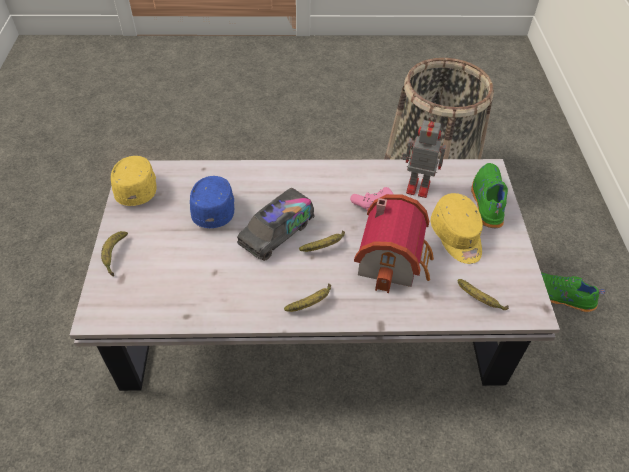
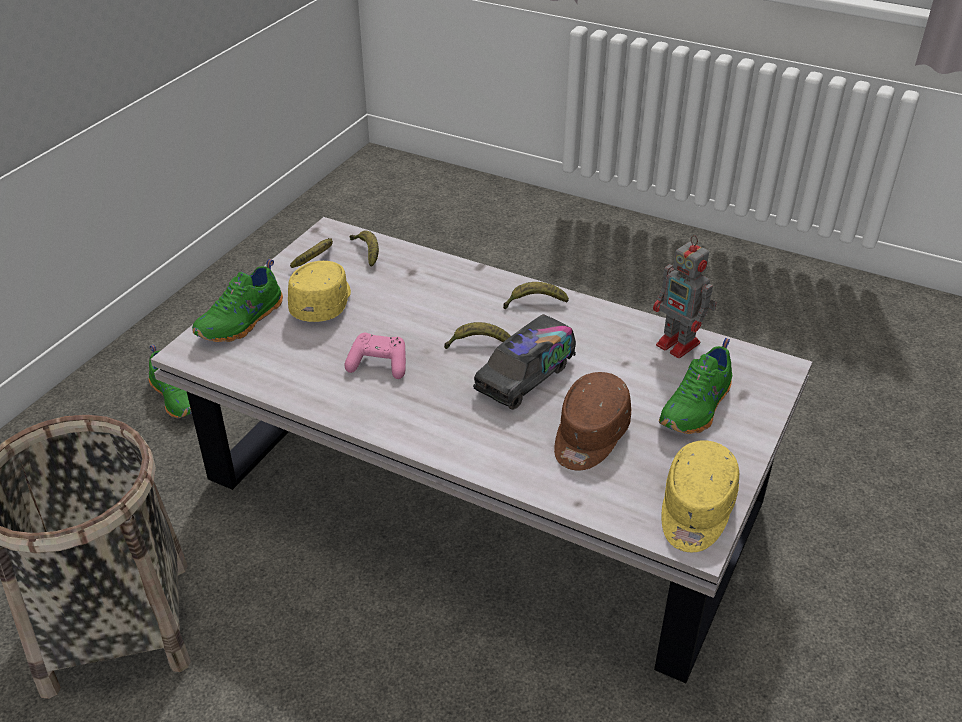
camera: 150 degrees left, 10 degrees down
(114, 256) = (748, 423): banana -> banana (317, 258)
(152, 254) = (697, 408): none -> green shoe
(214, 207) = (589, 436): blue cap -> brown cap
(277, 233) = (525, 377): toy truck -> toy truck turned 150 degrees clockwise
(394, 259) = (413, 307): toy house -> none
(416, 187) = (302, 366): toy robot -> toy robot (680, 345)

